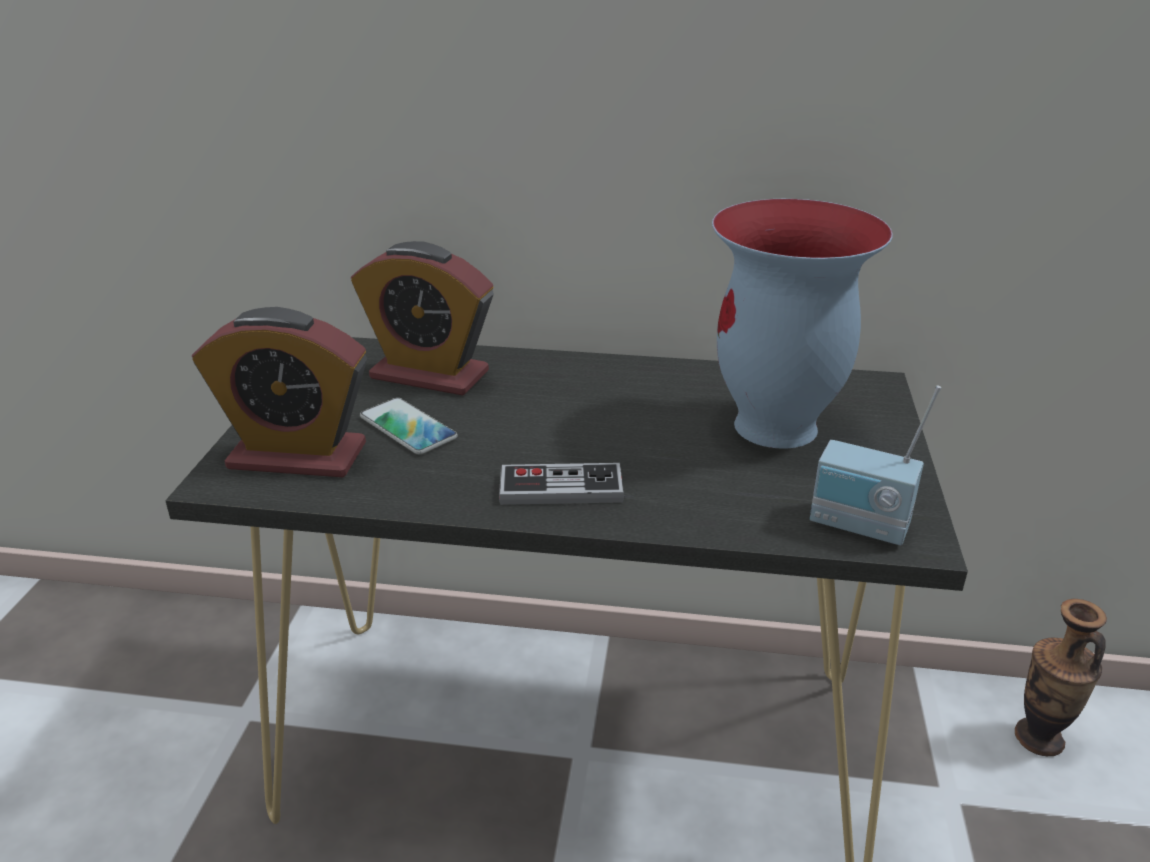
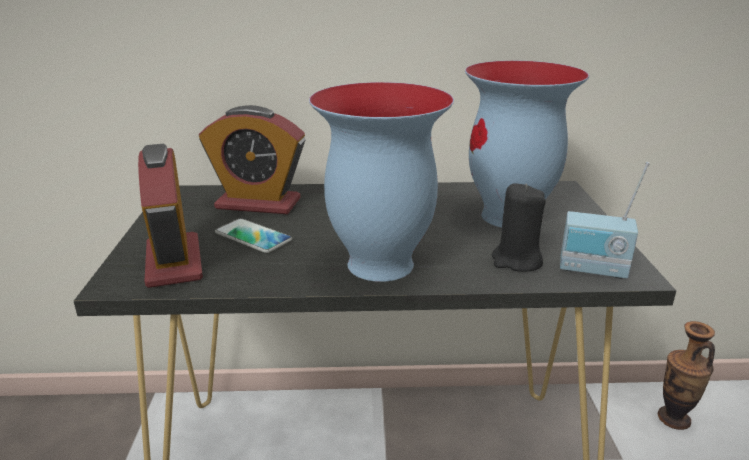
camera: 10 degrees left, 5 degrees down
(297, 456) = (174, 262): alarm clock -> alarm clock turned 75 degrees clockwise
(561, 488) = (379, 265): game controller -> vase
(754, 500) = (516, 261): none -> black candle

